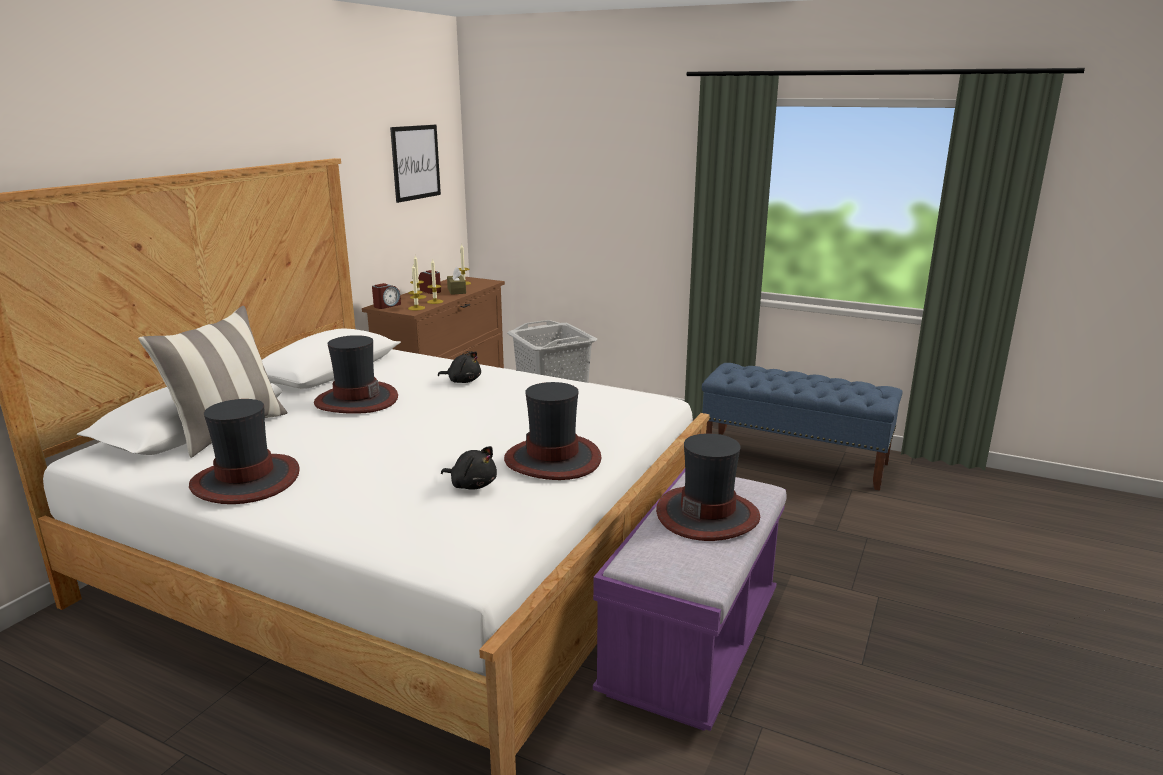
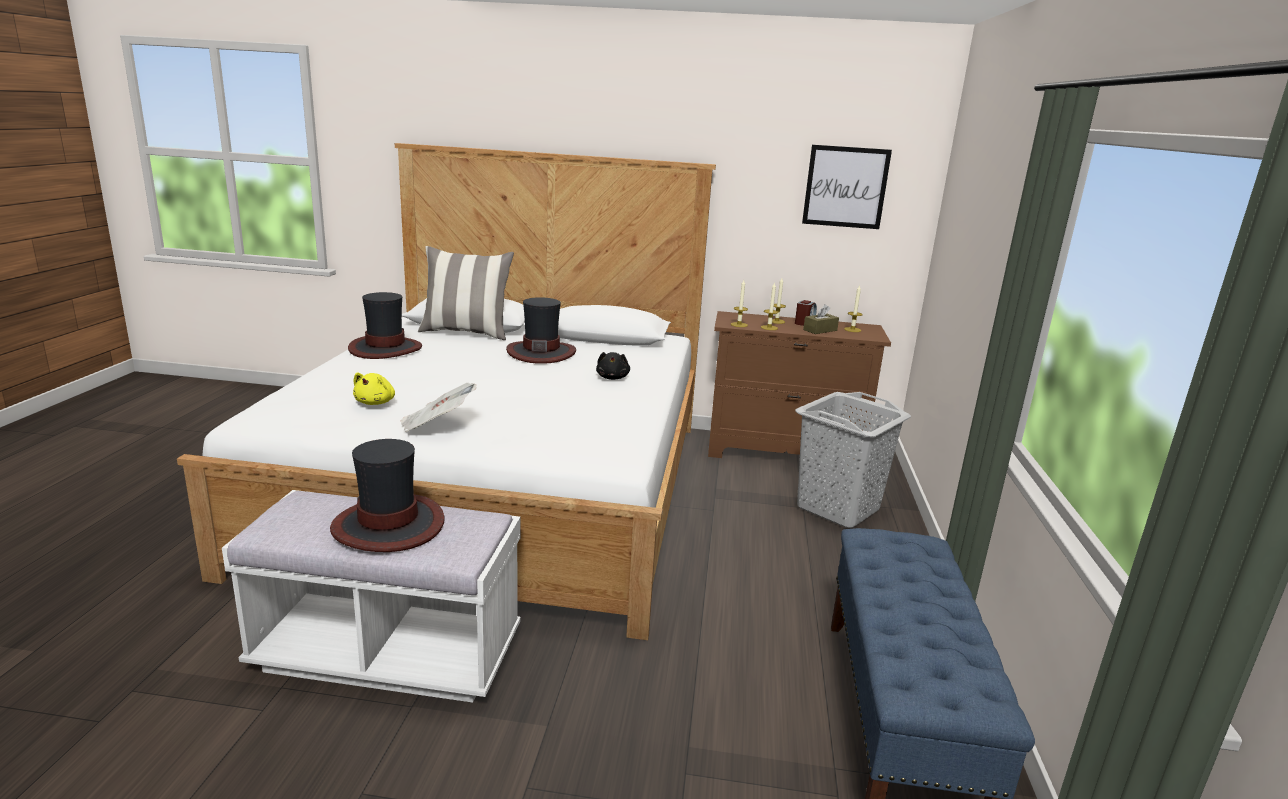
camera: 70 degrees right, 0 degrees up
(387, 306) = (734, 316): alarm clock -> none
(472, 485) = (376, 402): black plush toy -> yellow plush toy
(553, 459) = (437, 426): hat -> newspaper
(691, 647) = (388, 654): purple bench -> white bench

